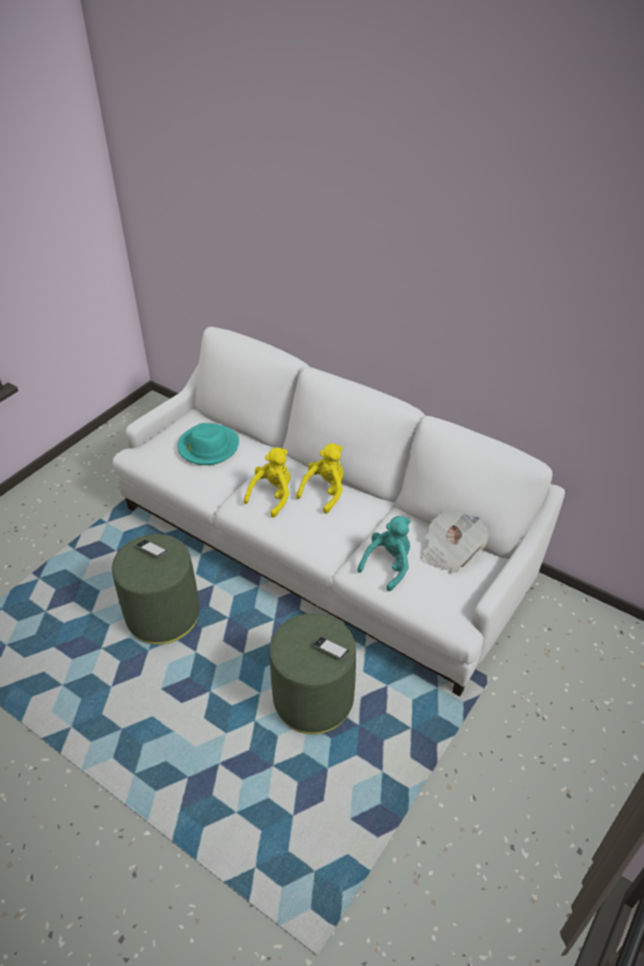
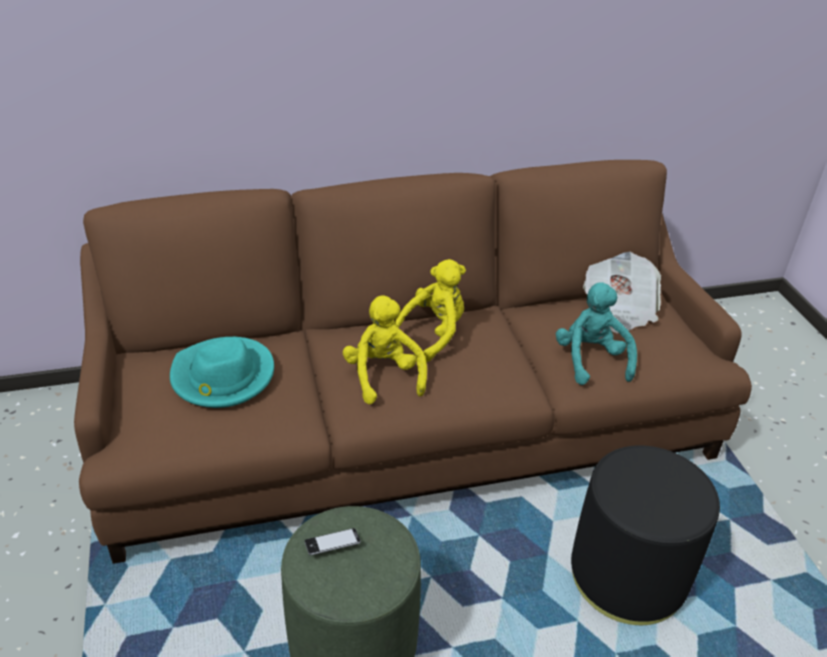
camera: 50 degrees left, 5 degrees down
(313, 700) = (628, 576): green ottoman -> black ottoman
(322, 544) = (411, 423): white sofa -> brown sofa
(325, 492) = (433, 333): yellow plush toy -> yellow plush toy turned 60 degrees clockwise
(331, 649) = (674, 477): phone -> none

